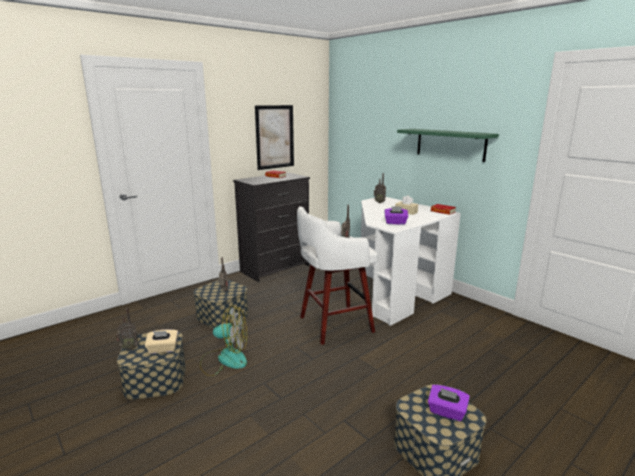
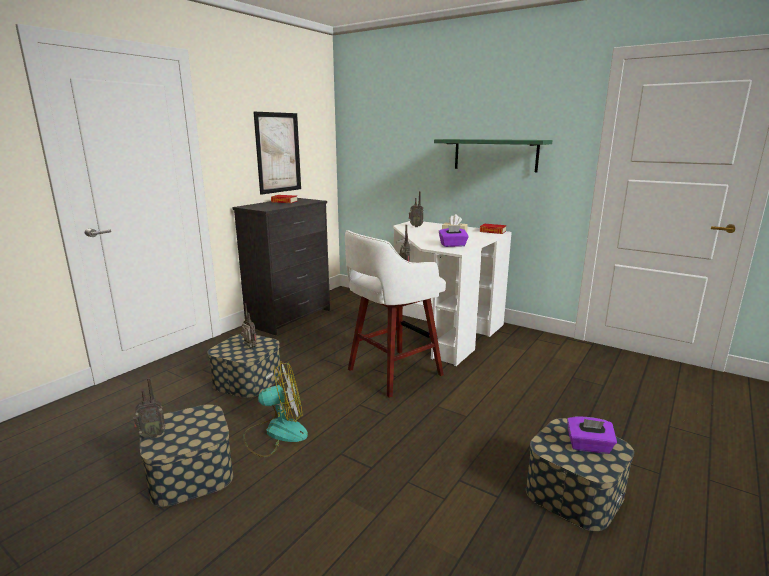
camera: 15 degrees left, 0 degrees up
(163, 349) = (203, 430): beige tissue box -> none

